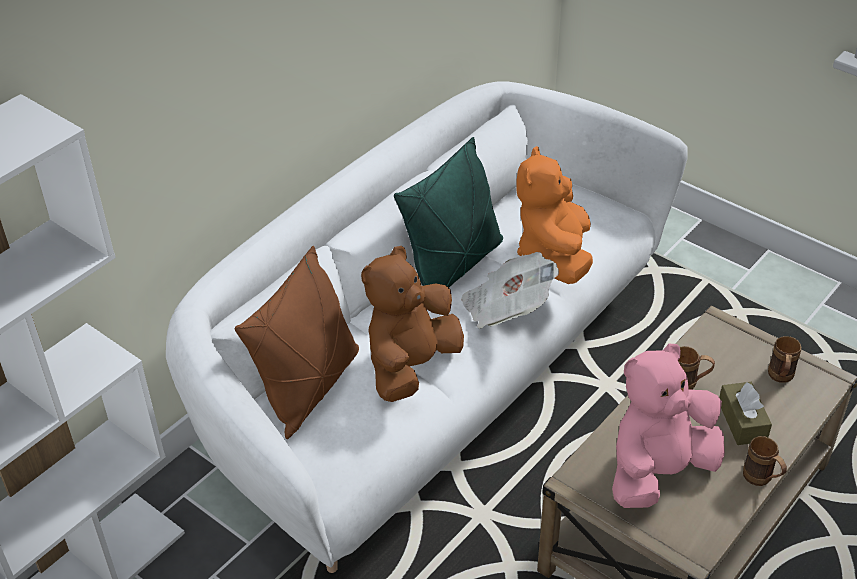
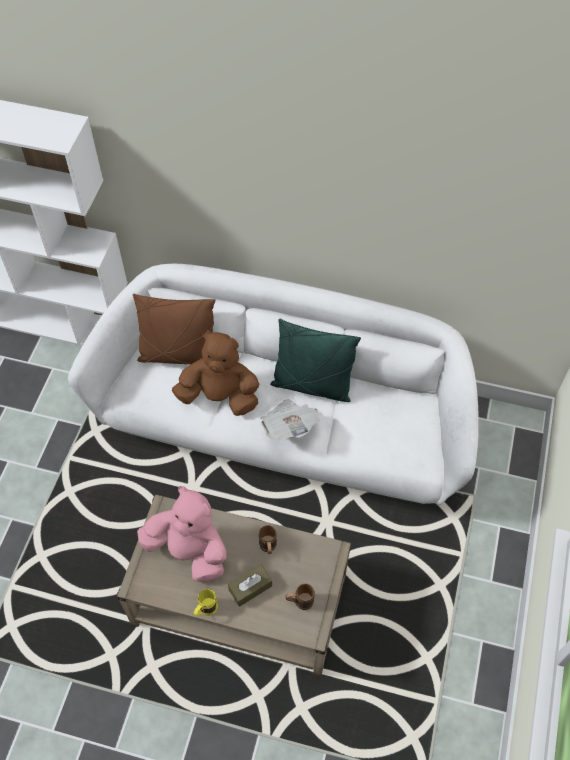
camera: 65 degrees right, 15 degrees up
(554, 255) = (355, 437): orange plush toy -> none
(761, 480) = (205, 610): brown mug -> yellow mug

